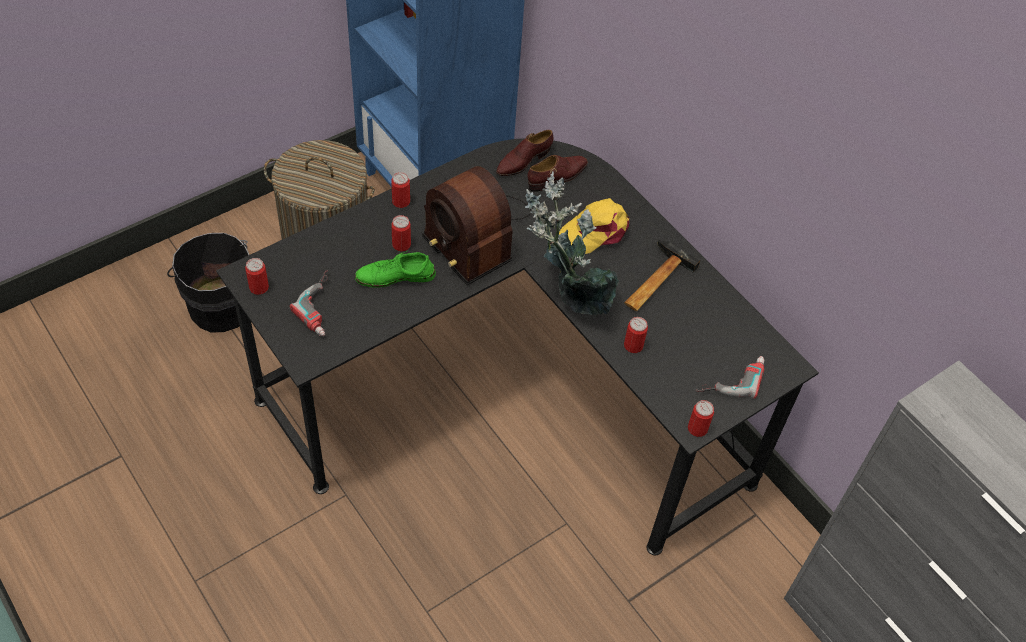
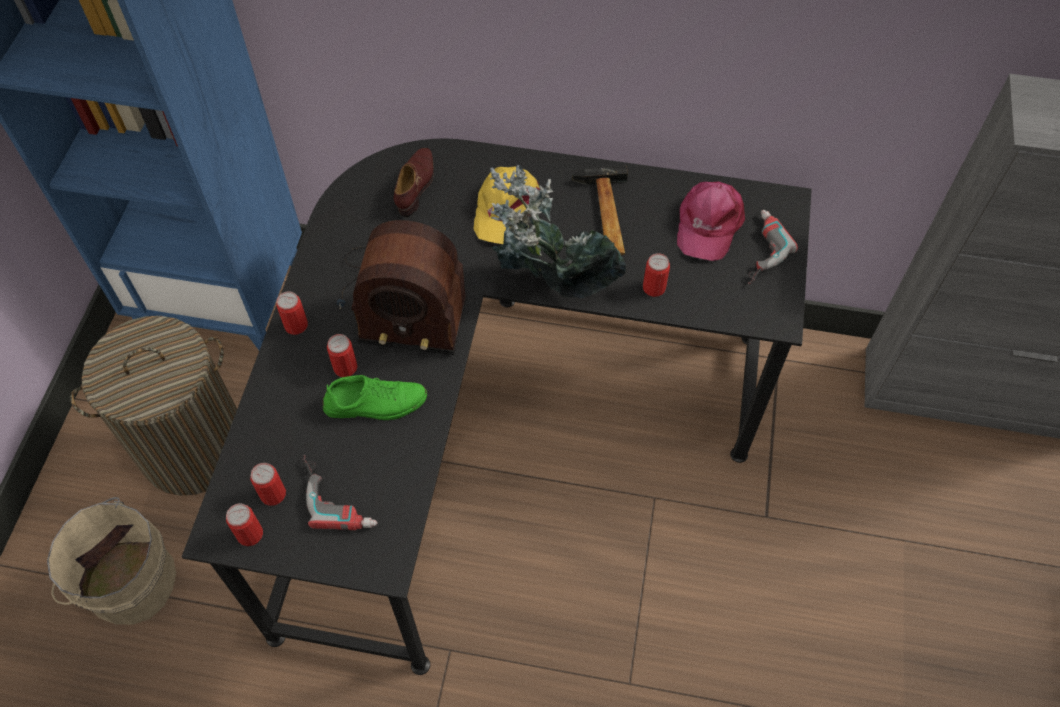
camera: 40 degrees left, 5 degrees up
(220, 303) = (128, 581): black bucket -> beige bucket
(395, 276) = (375, 403): green shoe -> green shoe turned 135 degrees counterclockwise
(523, 161) = (368, 194): brown shoe -> none
(697, 428) = (783, 316): can -> can (273, 494)
(716, 338) = (708, 224): none -> pink cap

